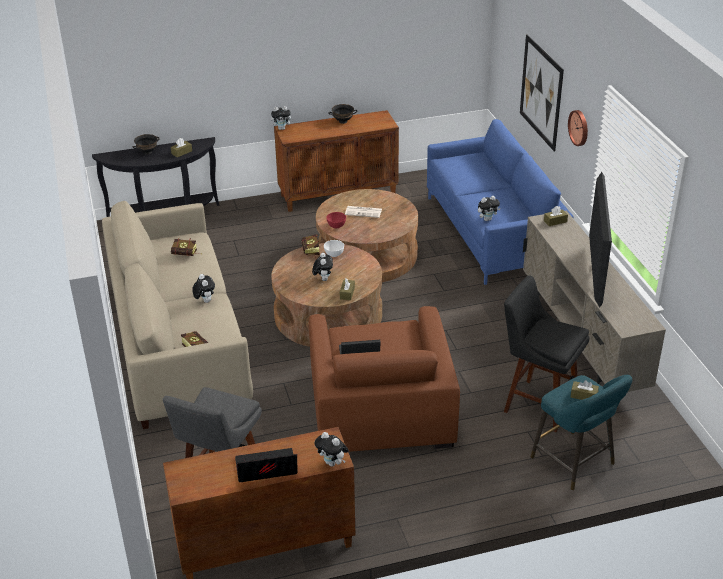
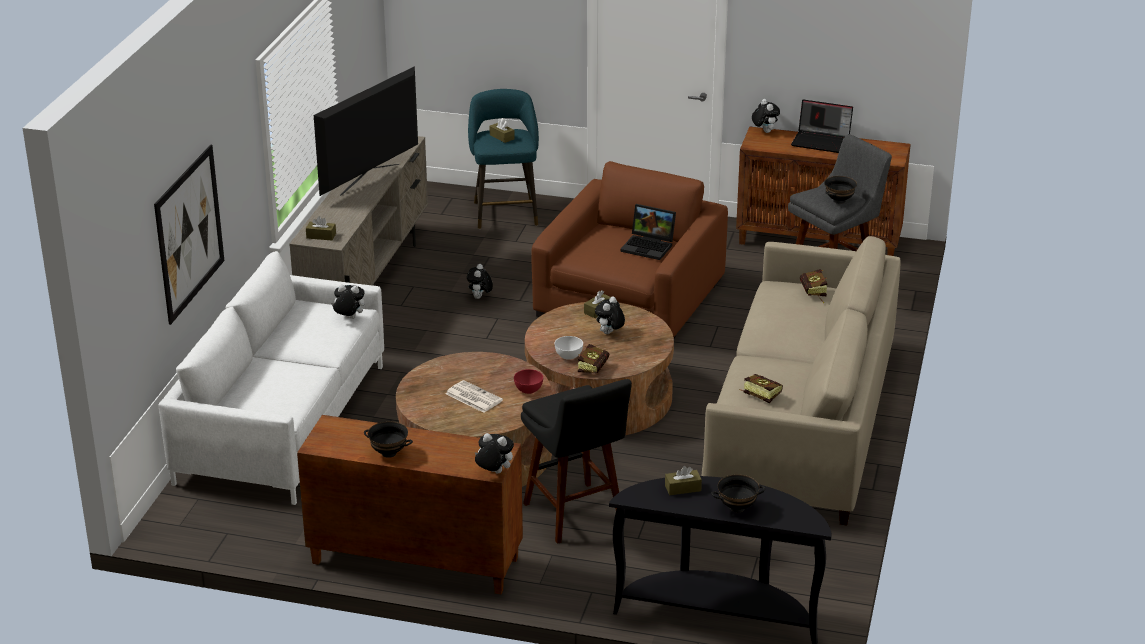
camera: 150 degrees left, 5 degrees down
(205, 301) = (771, 339): plush toy -> plush toy (480, 298)
(208, 403) = (839, 201): none -> black bowl
(493, 232) = (282, 423): blue sofa -> white sofa
(537, 404) = (480, 255): black stool -> black stool (576, 516)
(579, 127) = (241, 168): wall clock -> none

